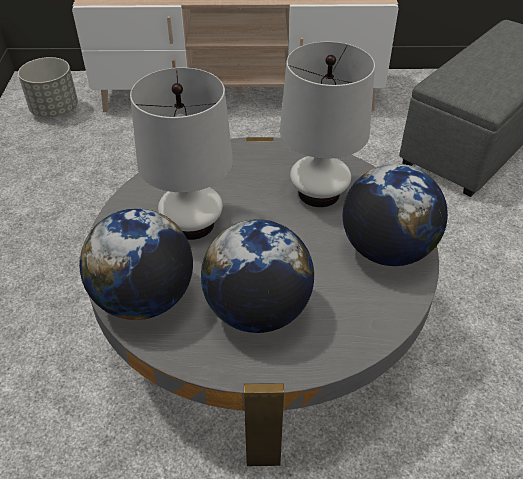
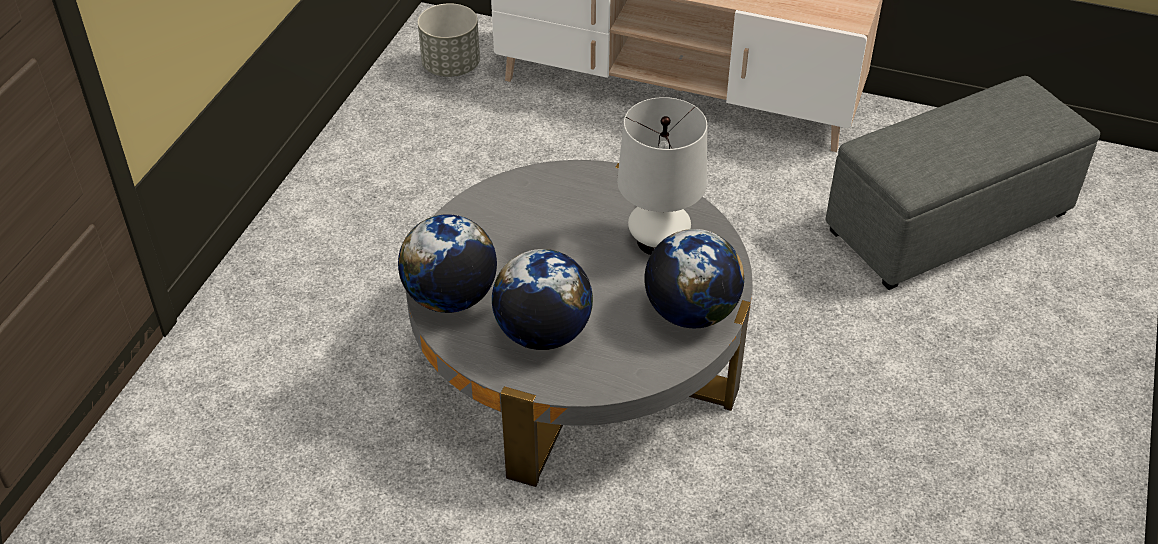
camera: 20 degrees right, 0 degrees up
(192, 224) = (521, 241): white table lamp -> none

